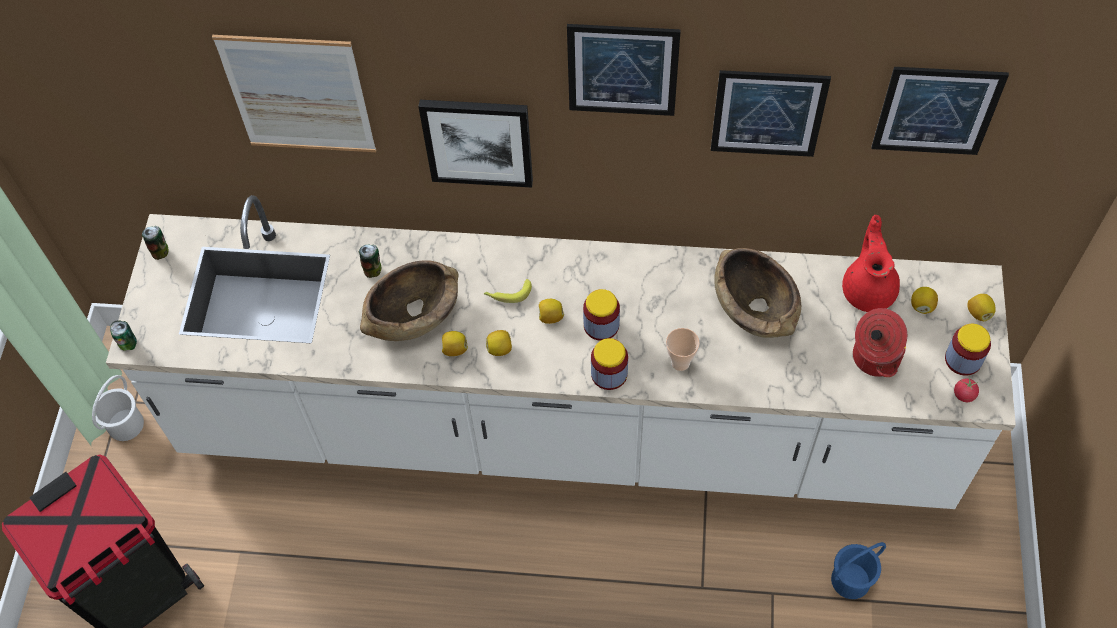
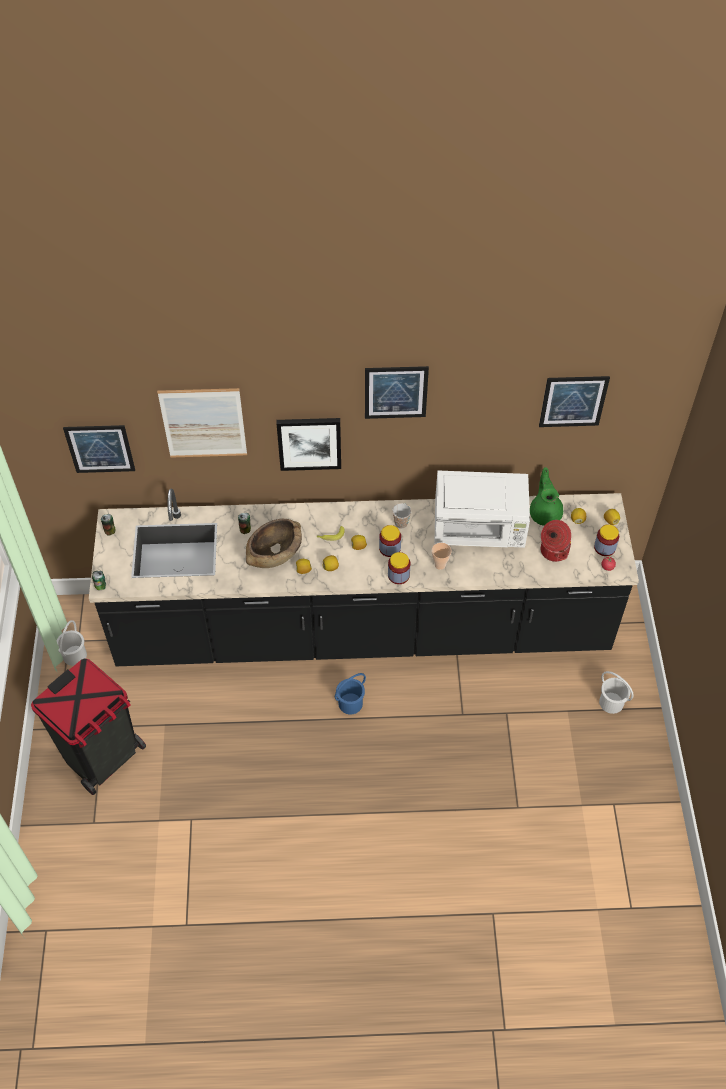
camera: 10 degrees left, 5 degrees down
(564, 431) = (363, 630): white counter -> black counter
(626, 284) = (401, 523): none -> cup
(755, 306) = (479, 529): brown bowl -> white microwave
(768, 113) = (479, 411): picture -> picture (100, 448)
(850, 580) = (553, 700): blue bucket -> blue bucket (350, 703)
(868, 289) = (545, 513): red teapot -> green teapot
(945, 594) = (611, 702): none -> white bucket

